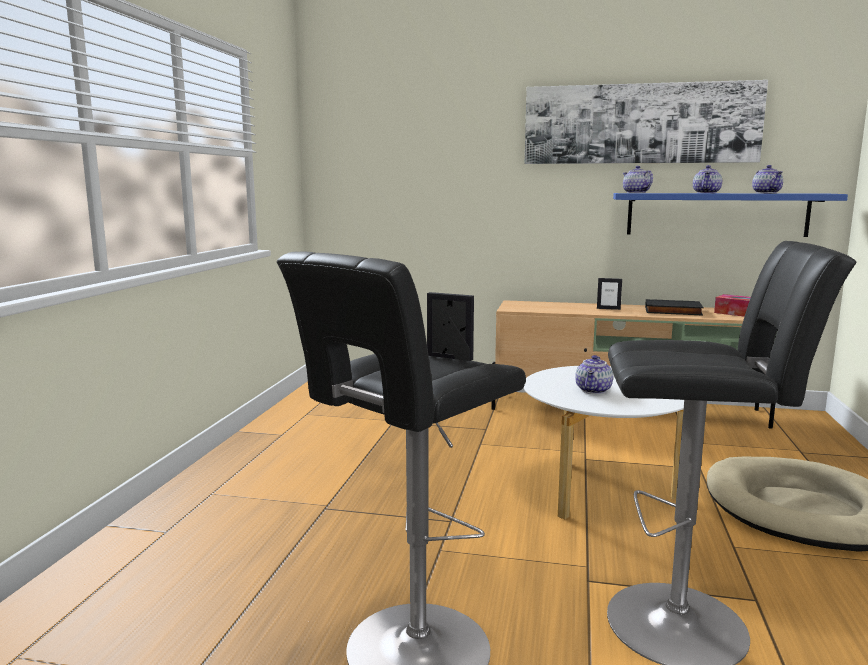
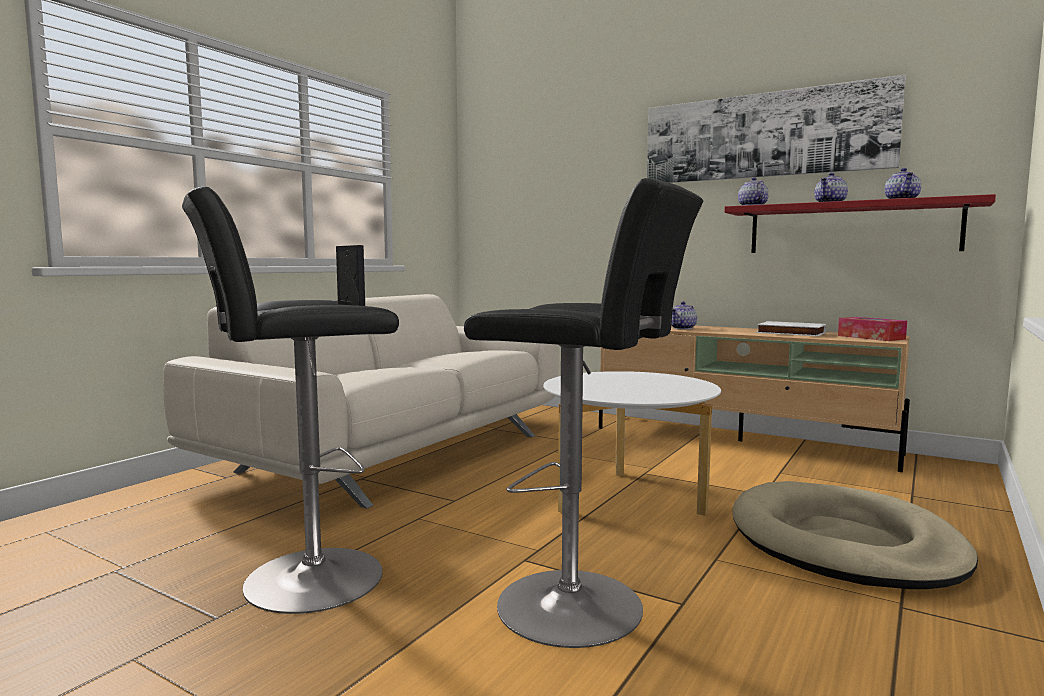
camera: 20 degrees right, 5 degrees down
(325, 466) = (397, 451): none -> beige sofa
(594, 390) = (611, 386): teapot -> teapot (683, 328)
(608, 308) = (721, 329): picture frame -> none
(672, 311) = (789, 333): black book -> white book
(716, 214) = (851, 228): blue shelf -> red shelf

